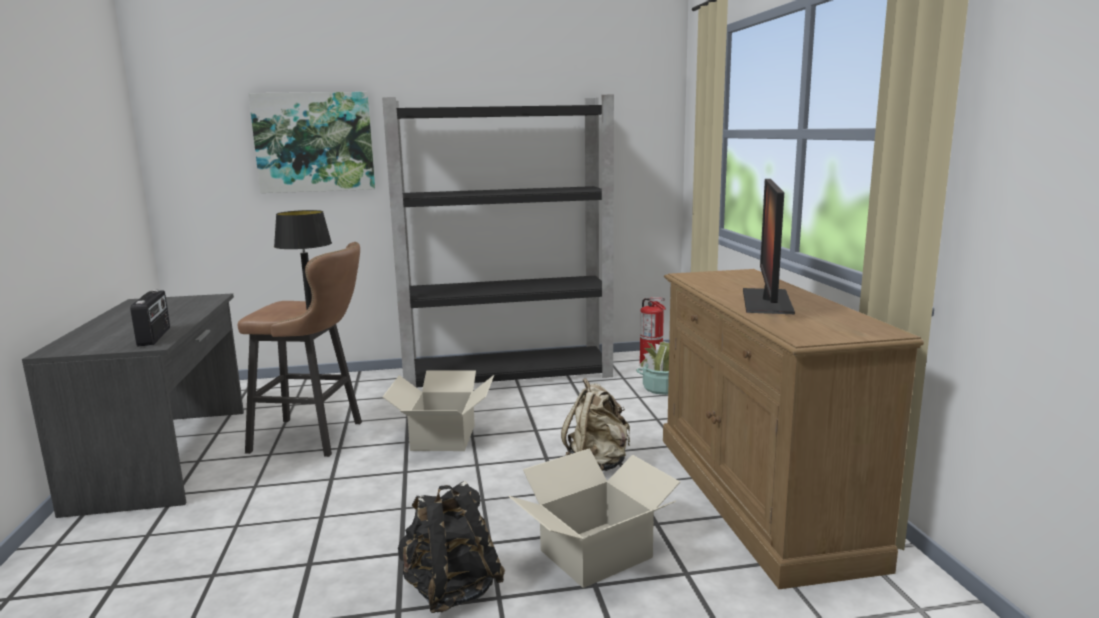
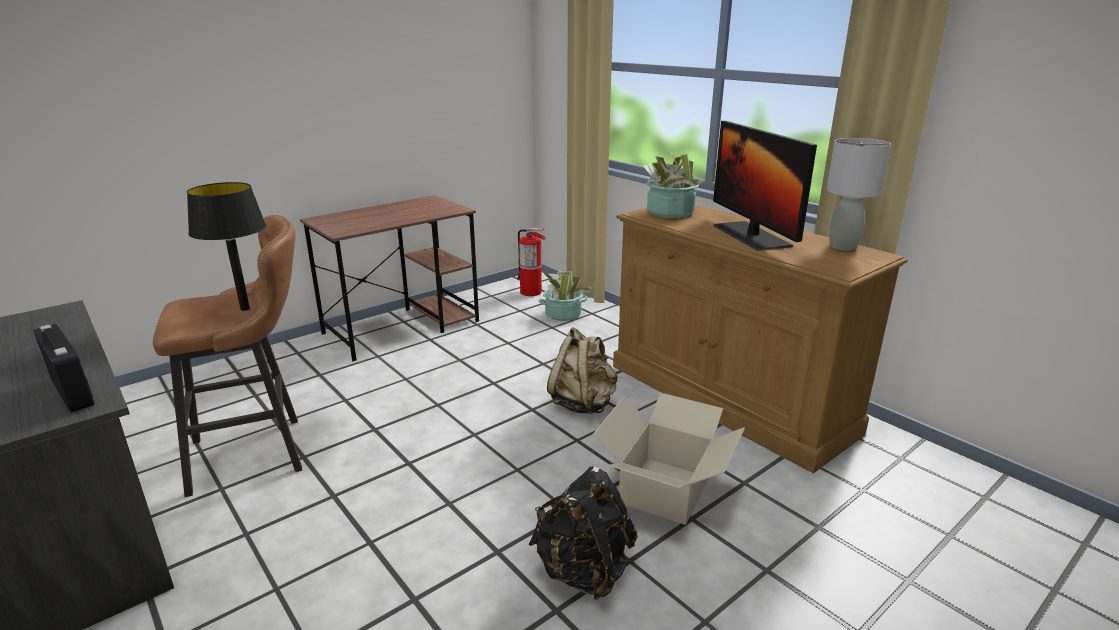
camera: 30 degrees left, 10 degrees up
(314, 142) = (125, 79): picture -> none
(442, 437) = (408, 414): cardboard box -> none
(507, 373) = (403, 327): black bookcase -> brown desk
(720, 277) = (670, 212): none -> potted plant
(857, 320) = (842, 246): none -> grey table lamp

